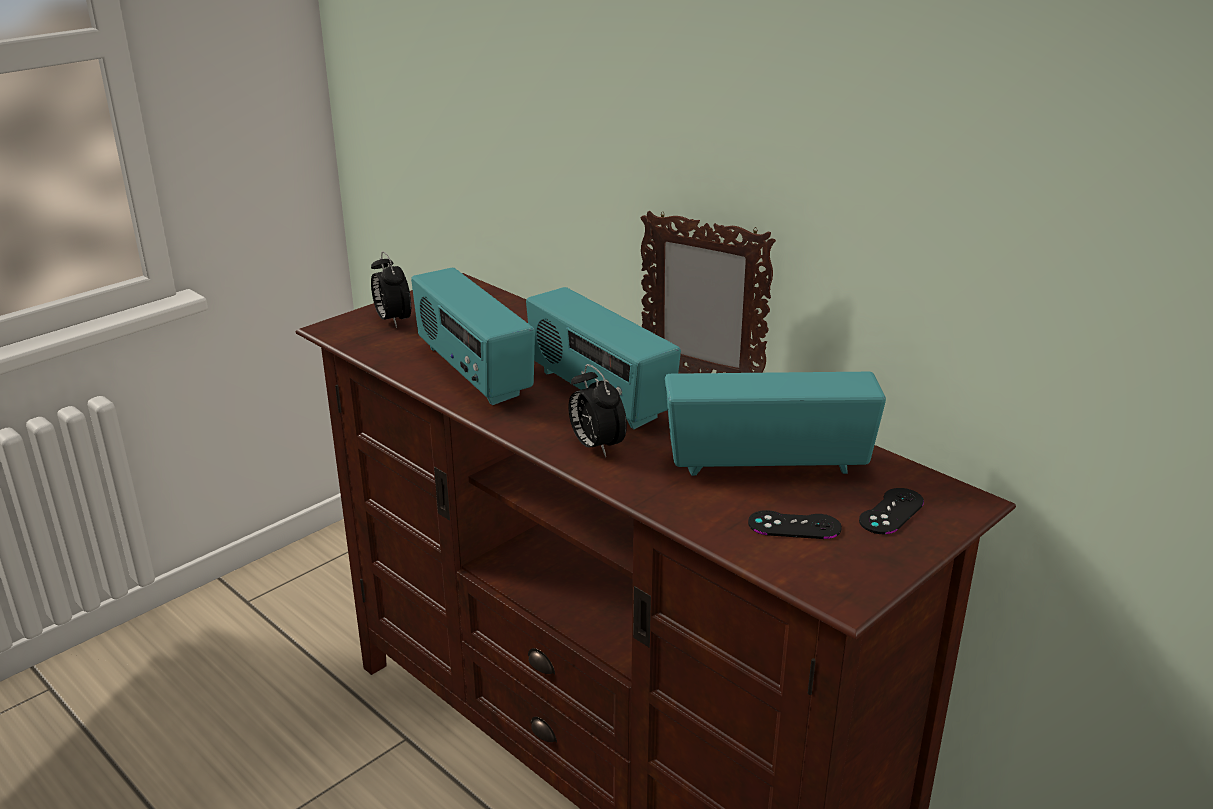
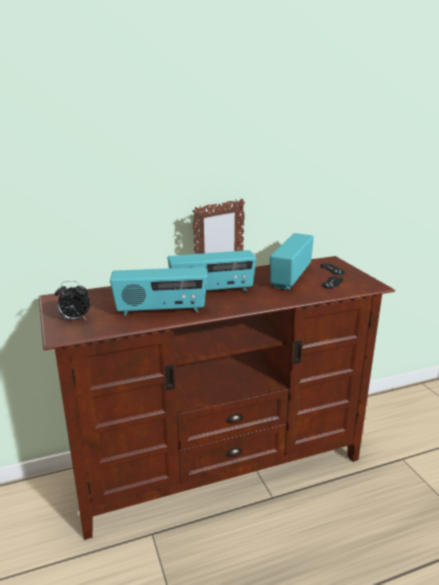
camera: 65 degrees left, 5 degrees down
(595, 446) = (254, 300): alarm clock -> none

